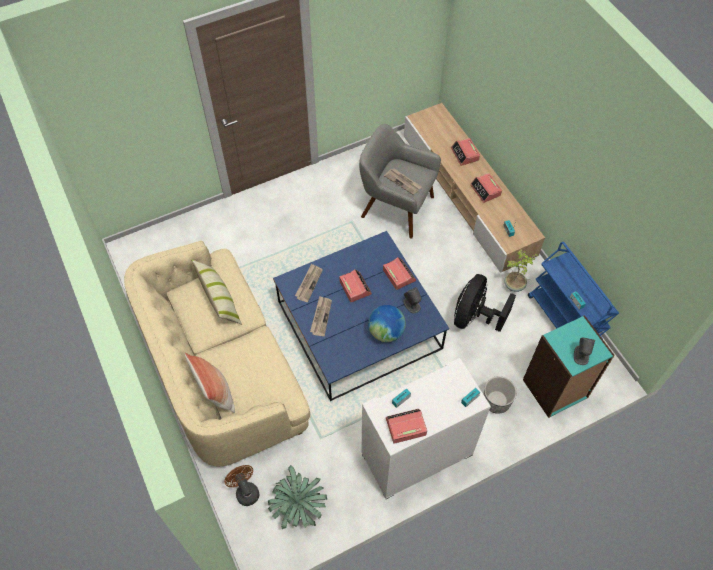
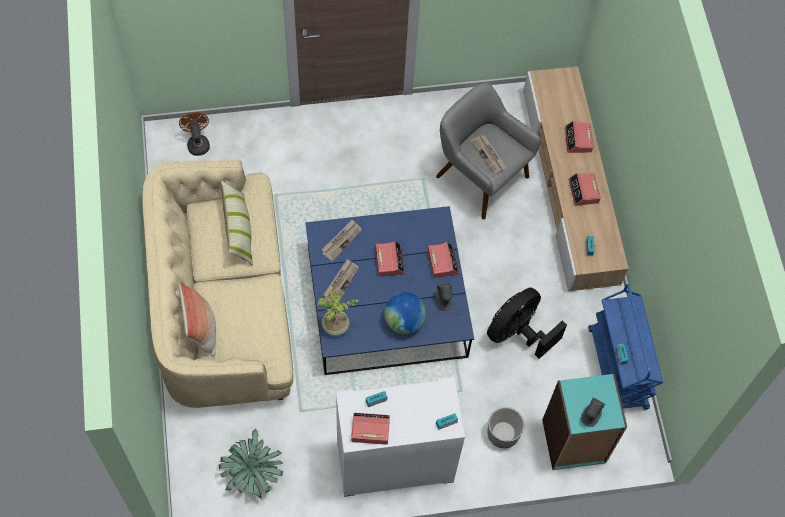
camera: 15 degrees right, 5 degrees up
(245, 491) = (204, 440): brown fan -> brown fan (197, 143)
(514, 285) = (578, 311): potted plant -> potted plant (336, 327)

